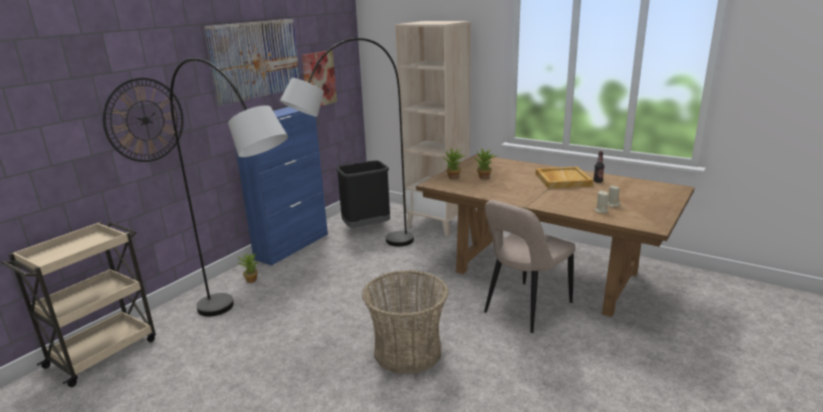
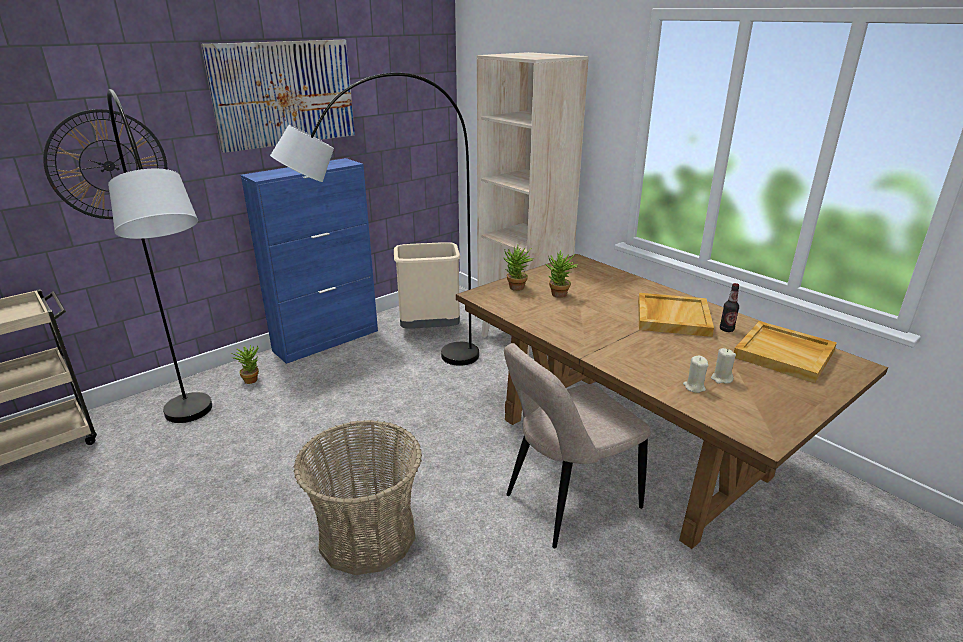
camera: 15 degrees right, 5 degrees up
(319, 79) = (387, 125): picture -> none
(366, 227) = (430, 329): black trash can -> beige trash can
(638, 188) = (784, 354): none -> beige tray

